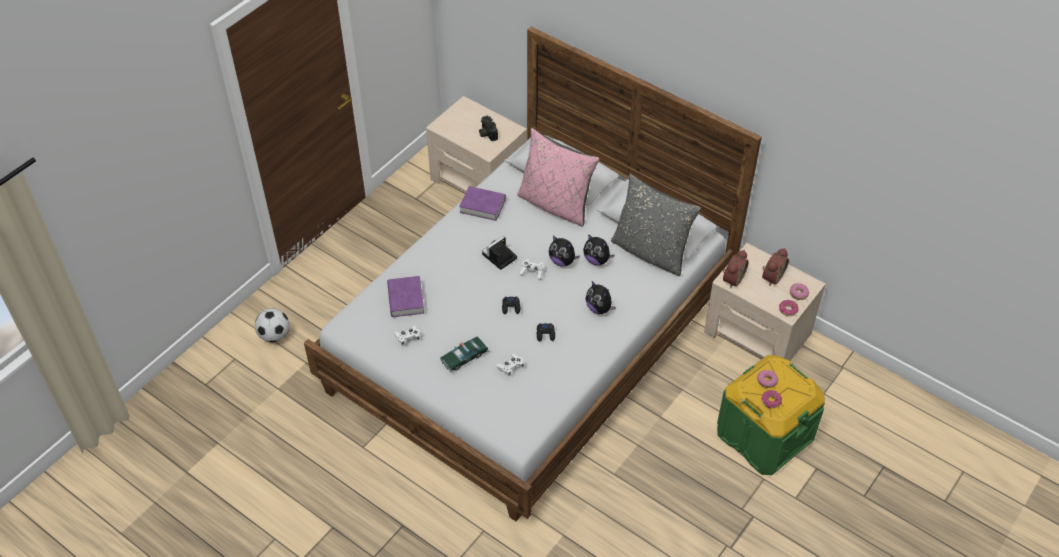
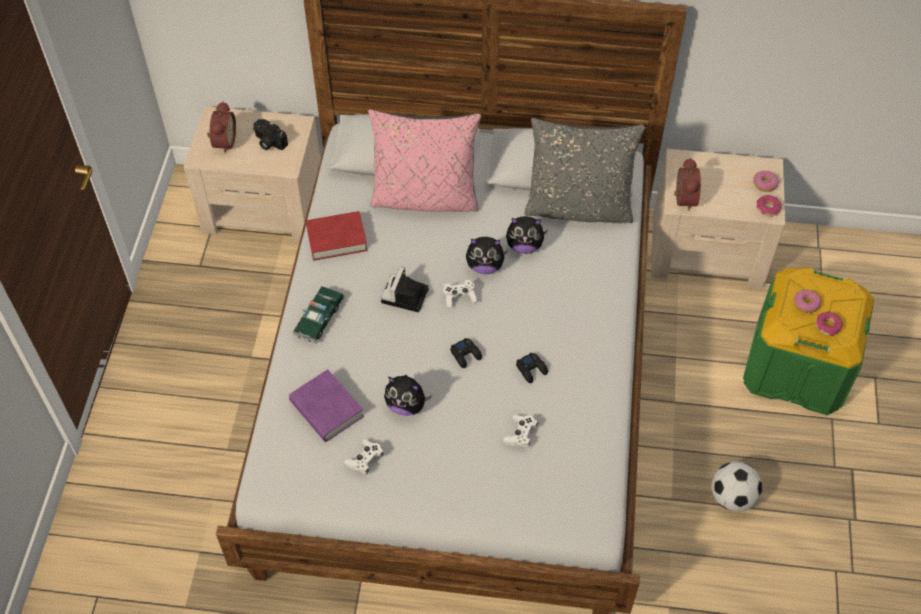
camera: 30 degrees left, 5 degrees up
(275, 335) = (132, 536): football -> football (732, 497)
(464, 357) = (455, 450): toy car -> toy car (319, 318)
(482, 206) = (336, 239): purple book -> red book
(599, 308) = (571, 306): plush toy -> plush toy (406, 405)
(771, 277) = (722, 177): alarm clock -> alarm clock (223, 142)

